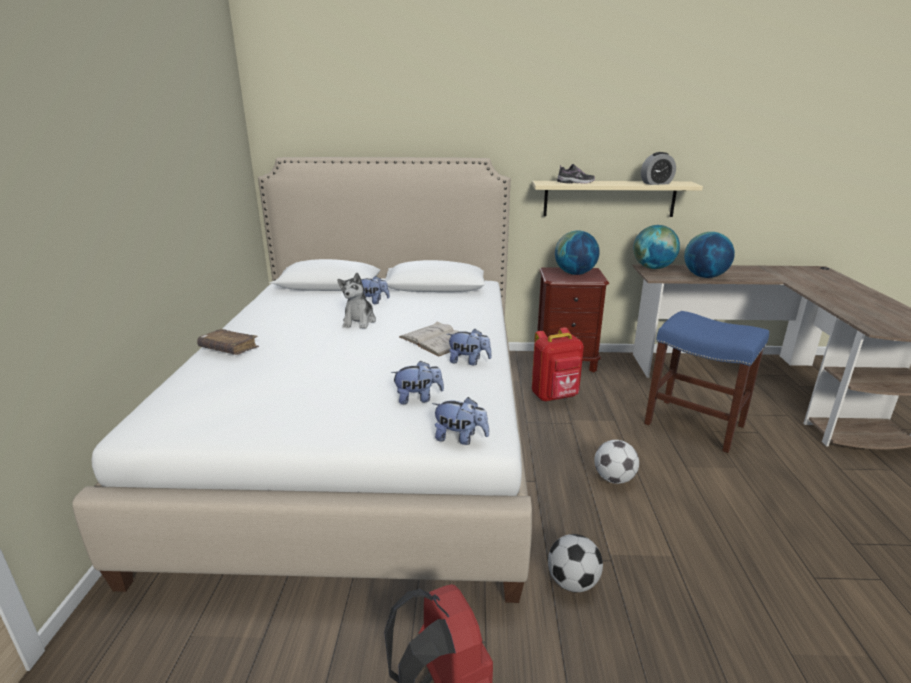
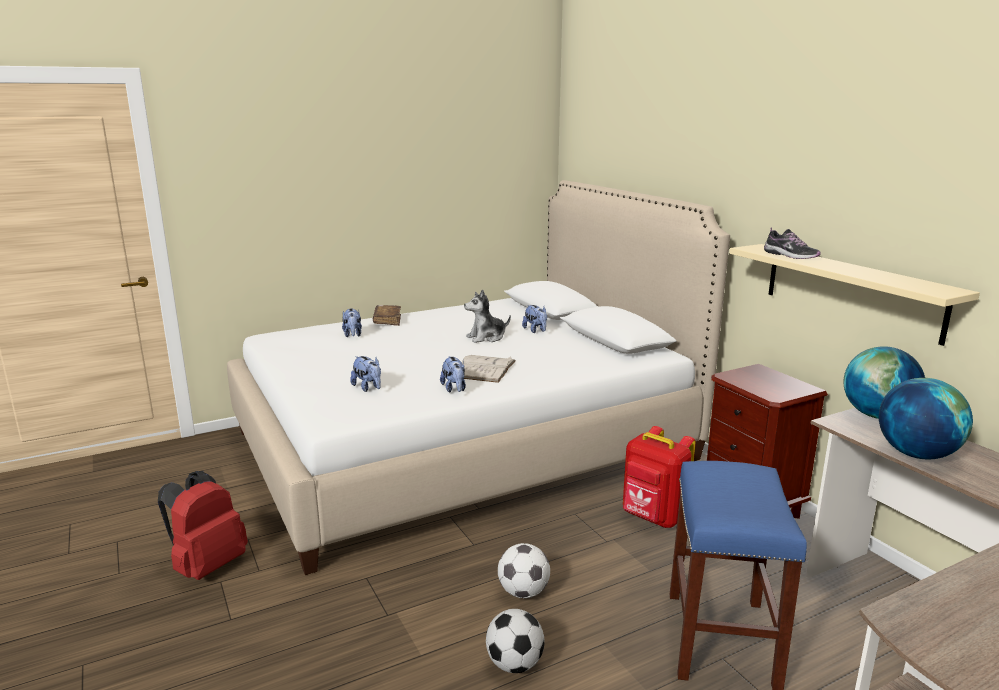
camera: 60 degrees right, 5 degrees down
(460, 438) = (319, 414): plush toy -> plush toy (352, 335)
(573, 582) = (344, 598): football -> football (515, 664)
(574, 273) = (769, 382): globe -> none
(656, 183) = (890, 280): alarm clock -> none

